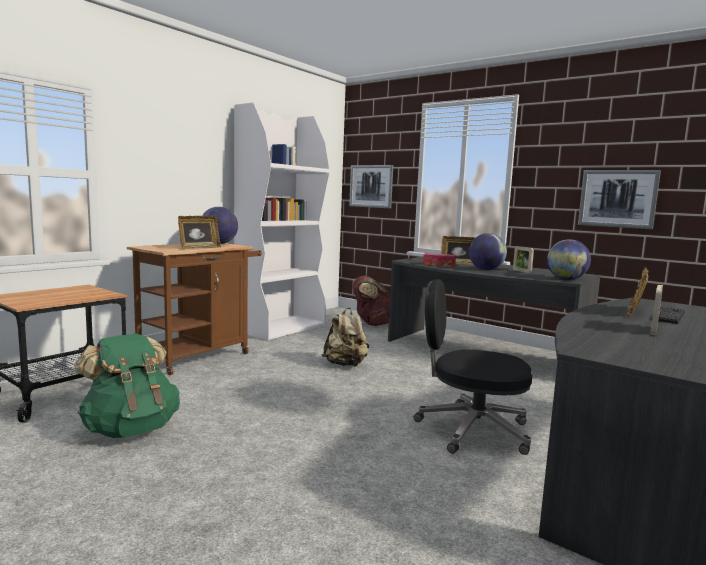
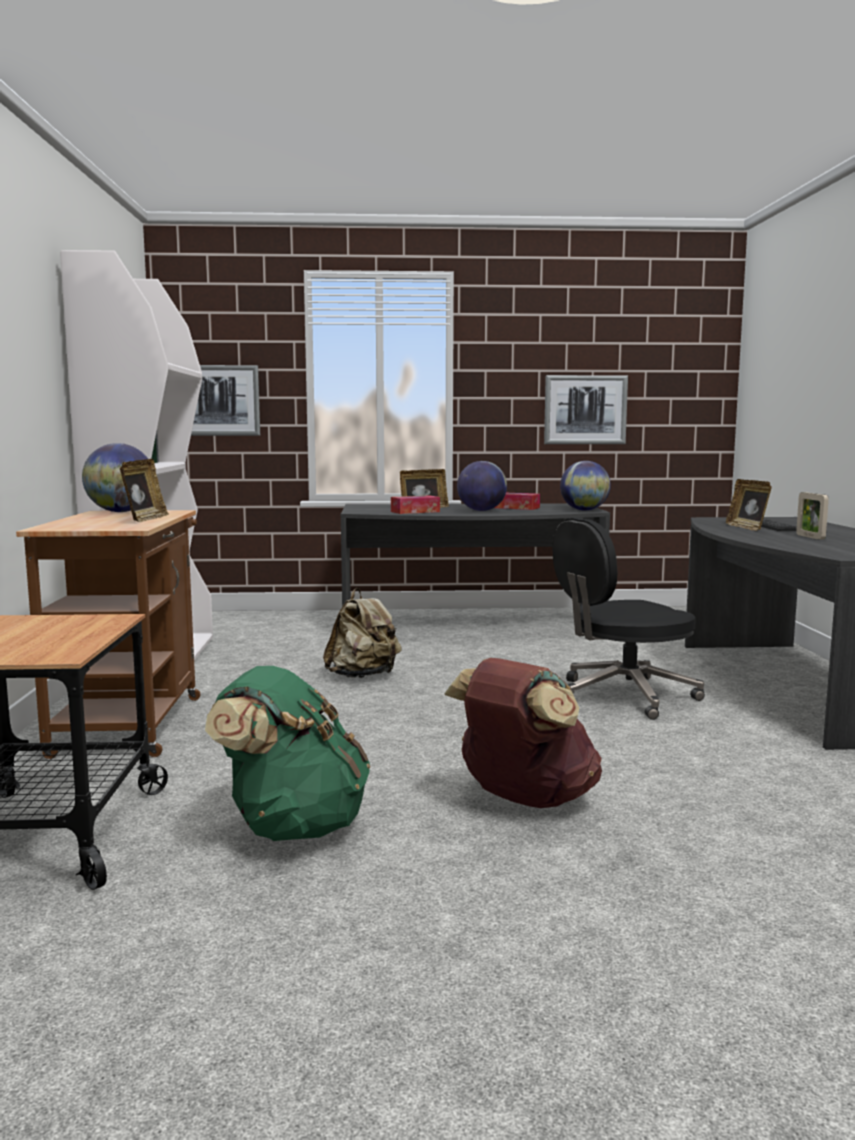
camera: 40 degrees left, 0 degrees up
(372, 324) = (273, 623): brown backpack -> brown backpack (524, 799)
(522, 271) = (516, 508): picture frame -> tissue box

